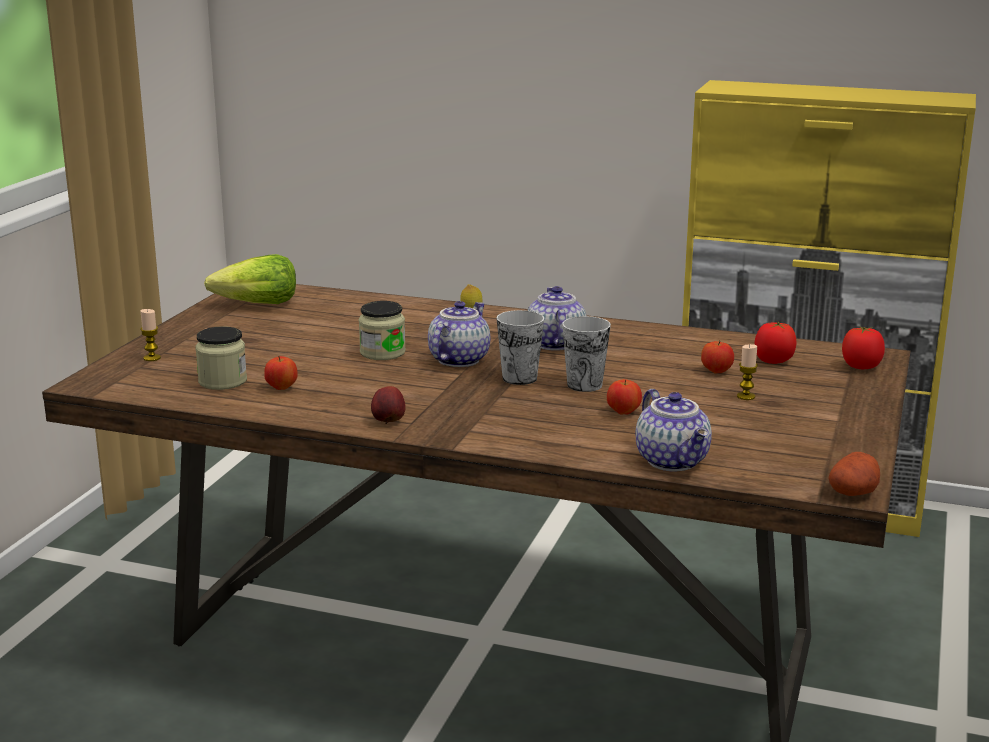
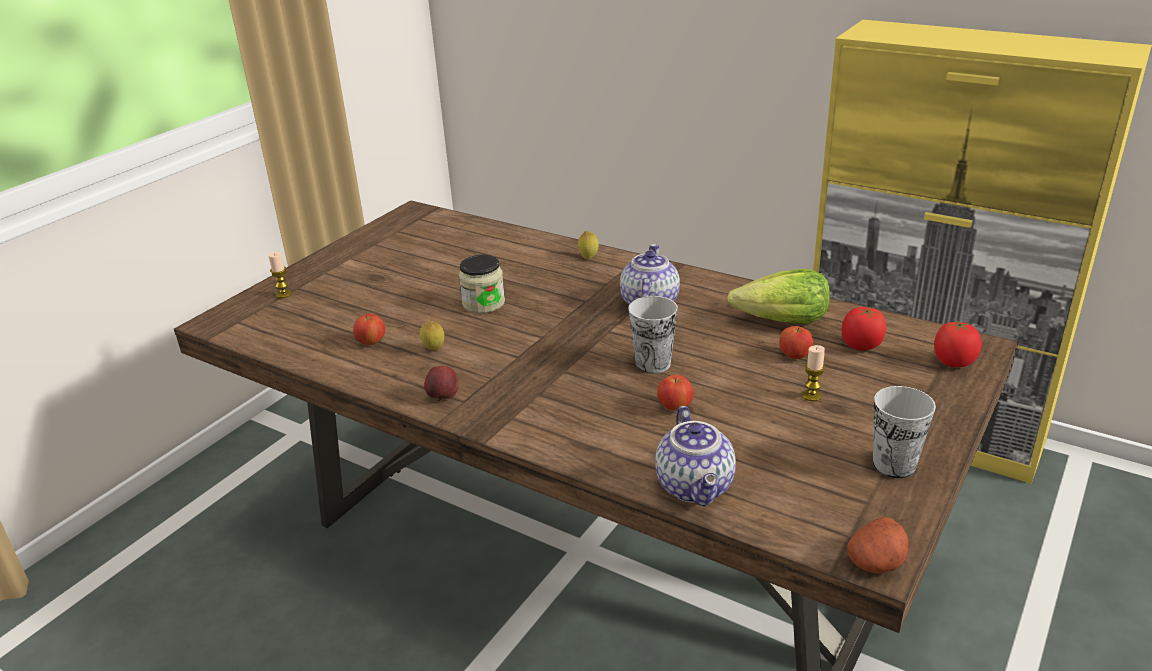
camera: 15 degrees right, 10 degrees up
(222, 381) = (326, 329): jar -> none
(257, 305) = (406, 234): lettuce -> lettuce (782, 322)
(354, 389) = (434, 350): none -> lemon
(458, 360) = (547, 318): teapot -> none
(519, 378) = (594, 348): cup -> cup (894, 465)

